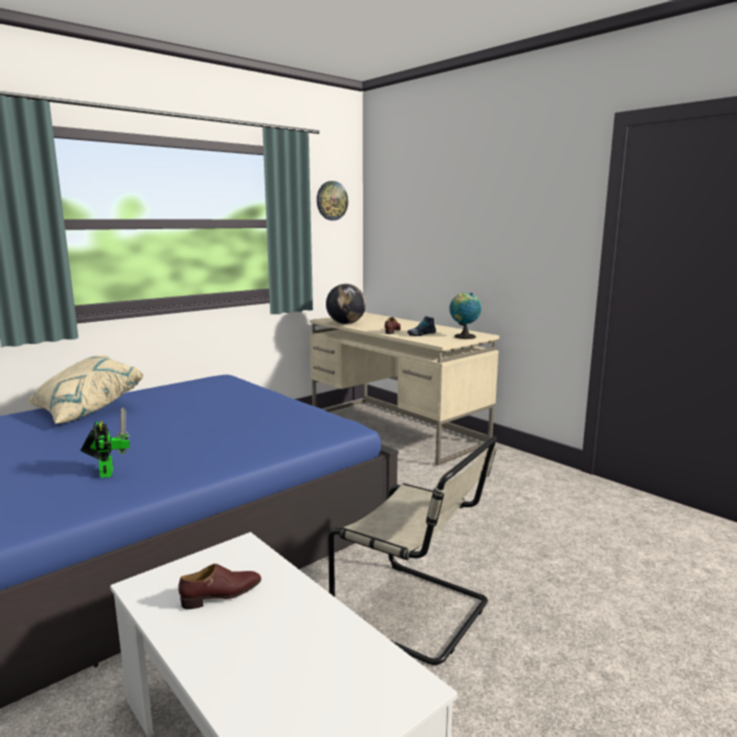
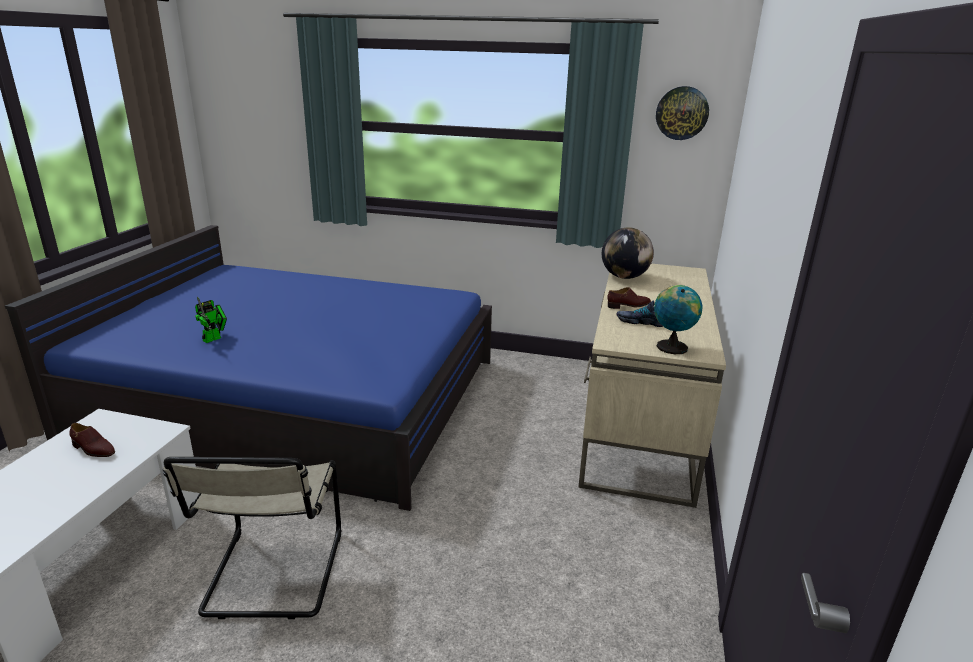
camera: 55 degrees right, 10 degrees up
(85, 409) = (325, 286): beige pillow -> none

